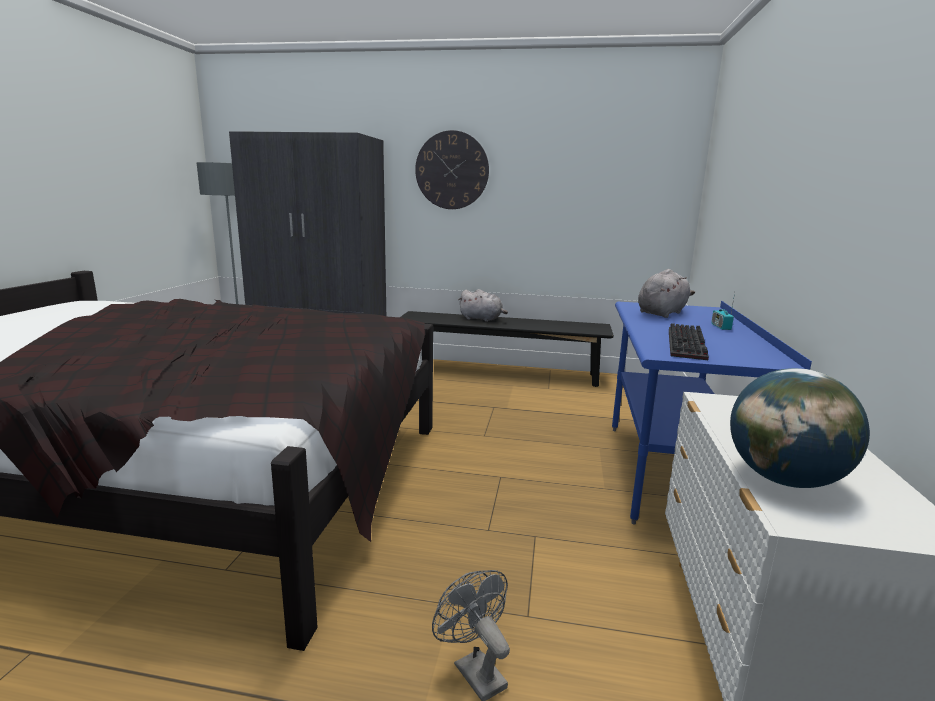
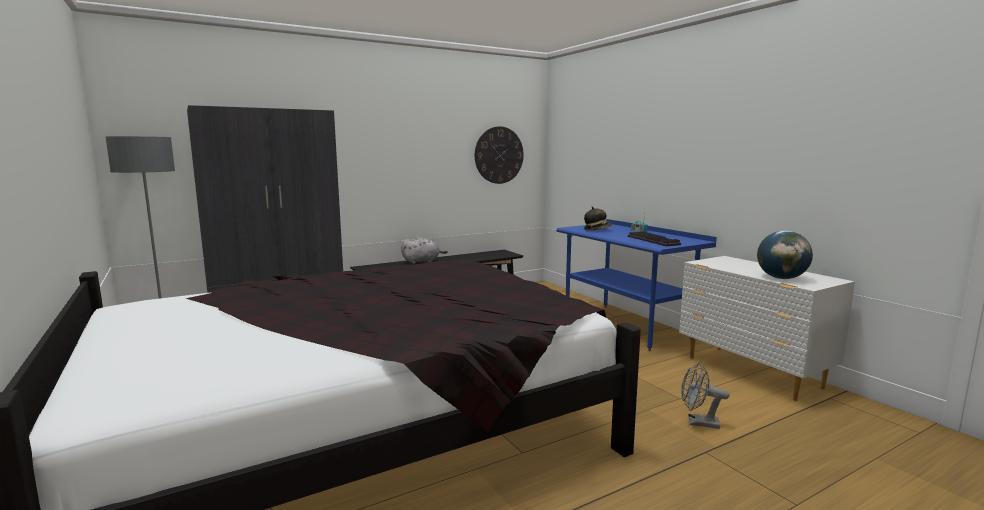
camera: 40 degrees left, 5 degrees down
(452, 170) = (380, 140): wall clock -> wall clock (499, 155)
(662, 313) = (597, 229): grey plush toy -> hat

